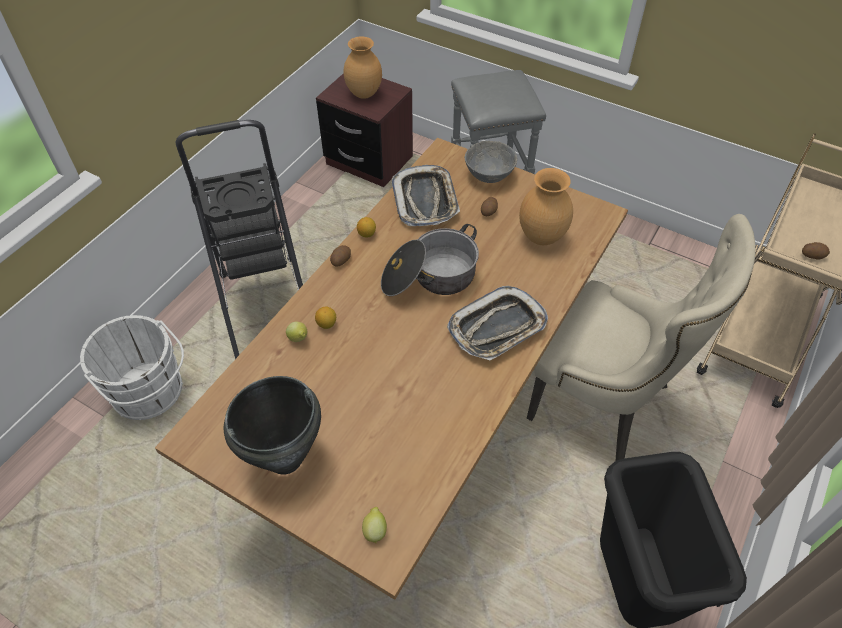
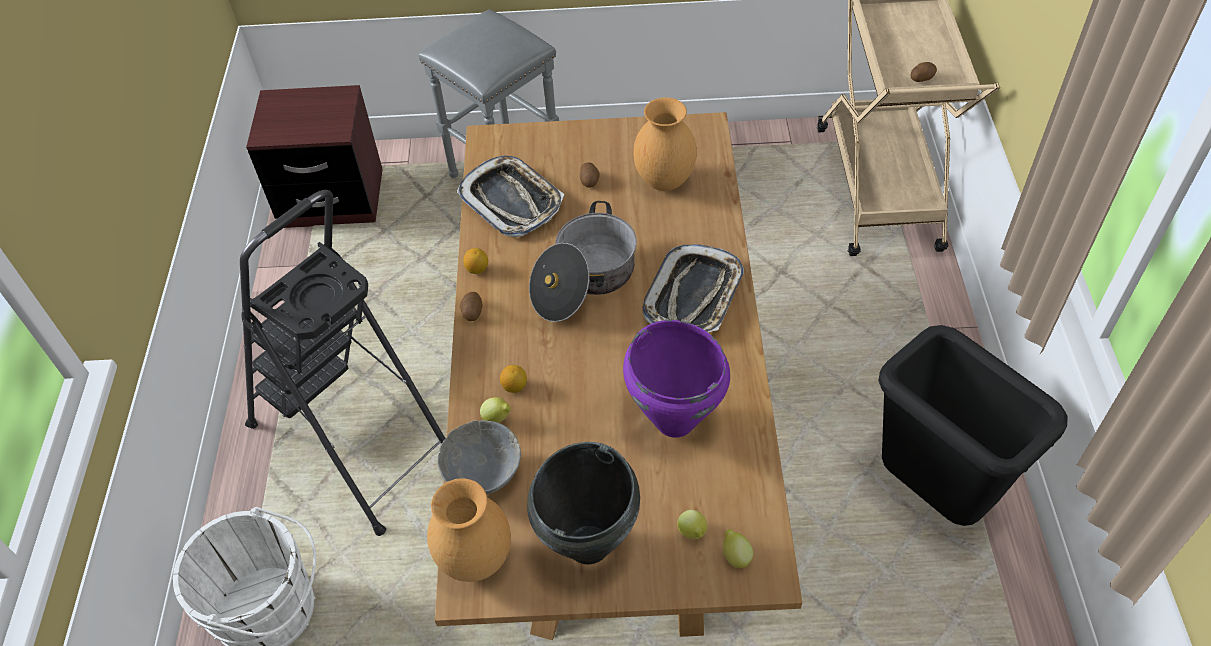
camera: 30 degrees left, 0 degrees up
(359, 495) = (692, 533): none -> lemon
(363, 94) = (305, 117): brown vase -> brown vase (476, 561)
(412, 407) = (675, 420): none -> purple cooking pot
(489, 175) = (558, 141): grey bowl -> grey bowl (484, 474)
(602, 405) = (785, 337): beige chair -> none

